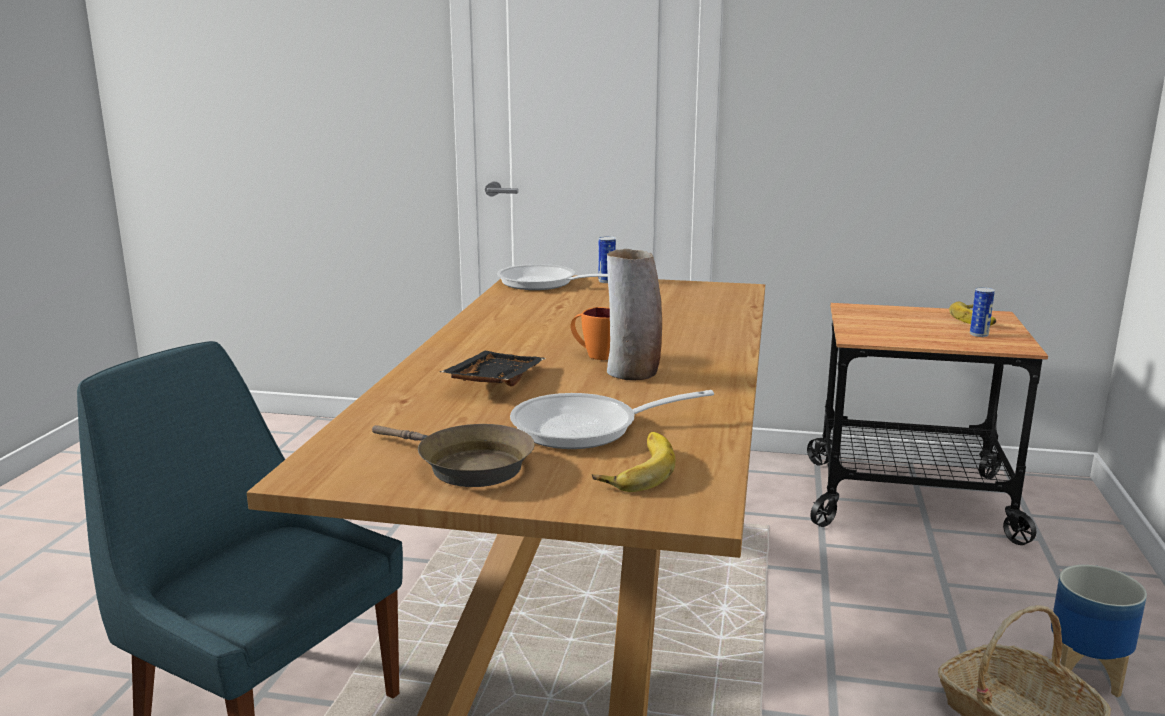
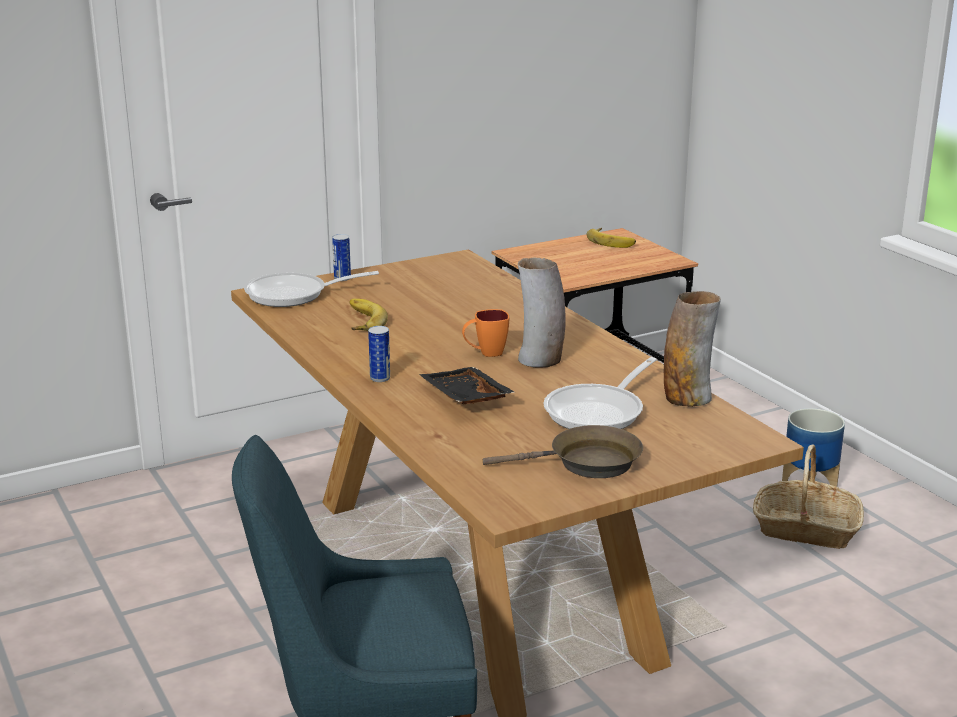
camera: 40 degrees left, 5 degrees up
(634, 469) = (680, 428): banana -> banana (360, 321)
(708, 445) = (687, 397): none -> vase
(979, 334) = (634, 256): can -> can (380, 378)

